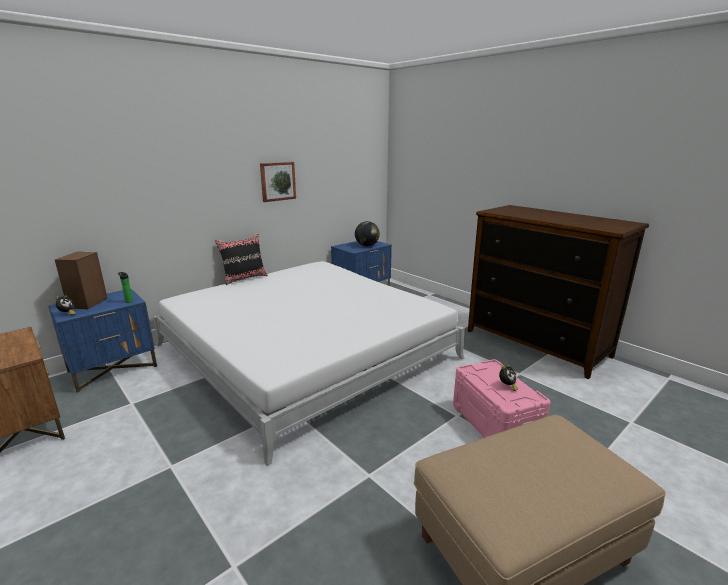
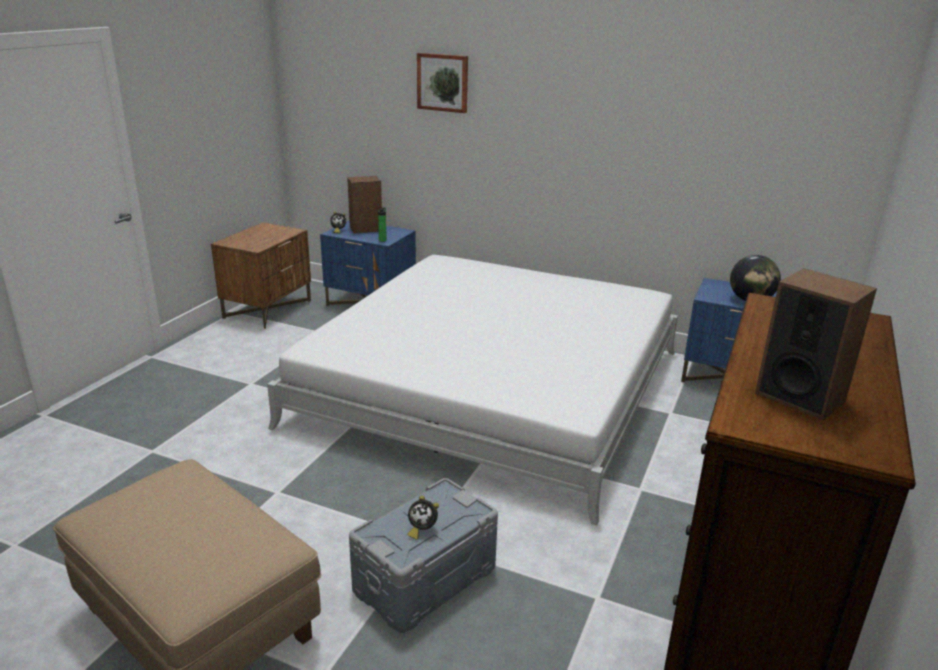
camera: 65 degrees right, 5 degrees up
(244, 278) = (534, 269): black pillow -> none
(277, 181) = (623, 147): picture -> picture (443, 82)
(495, 423) = (426, 580): pink storage box -> grey storage box
(587, 222) = (800, 396): none -> speaker

